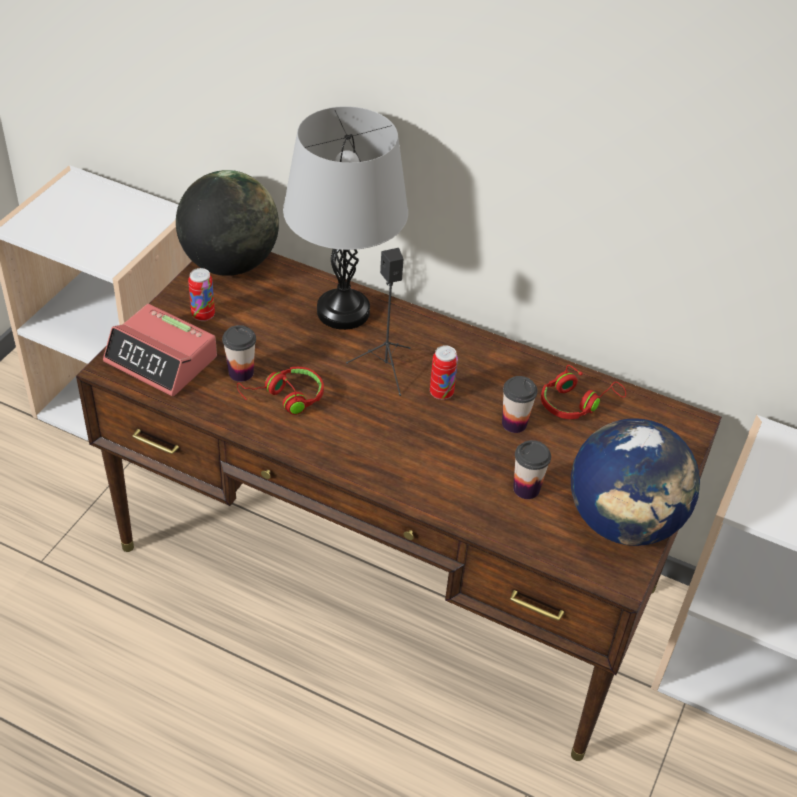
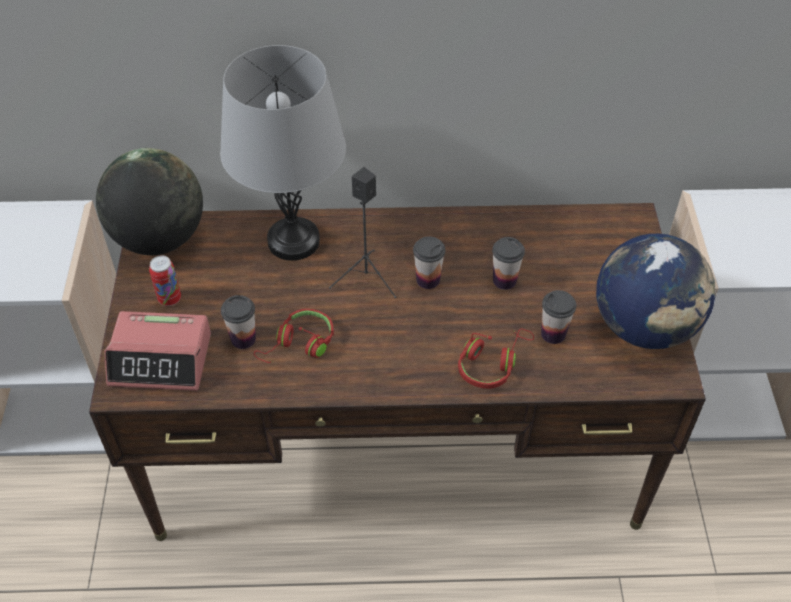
camera: 25 degrees left, 5 degrees up
(441, 393) = (428, 280): can -> cup
(576, 402) = (540, 239): red headphones -> red headphones (492, 363)

